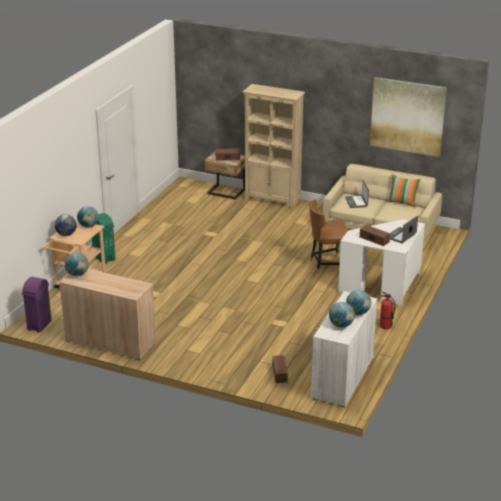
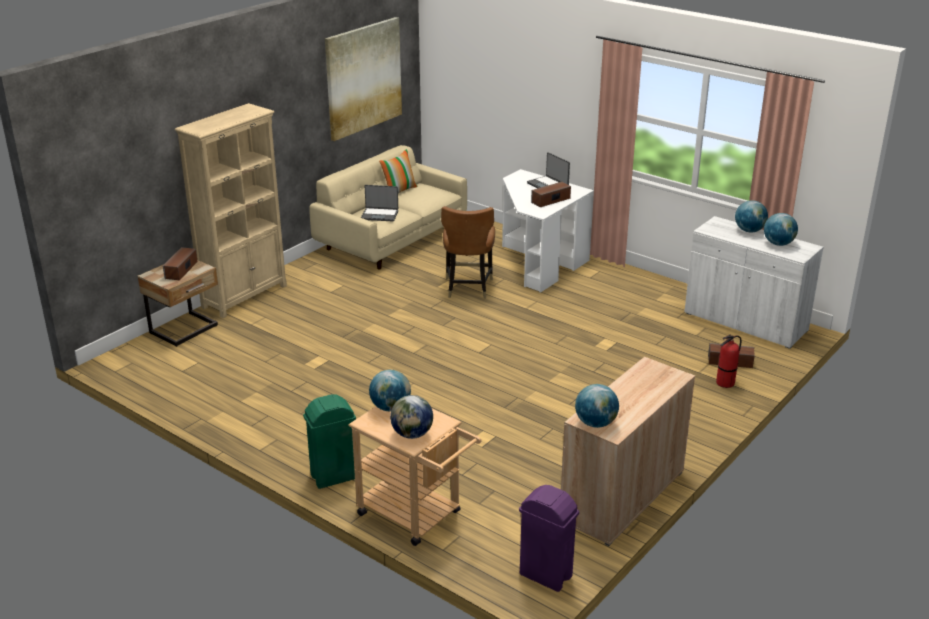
camera: 75 degrees left, 0 degrees up
(385, 326) = (633, 278): fire extinguisher -> fire extinguisher (725, 383)

